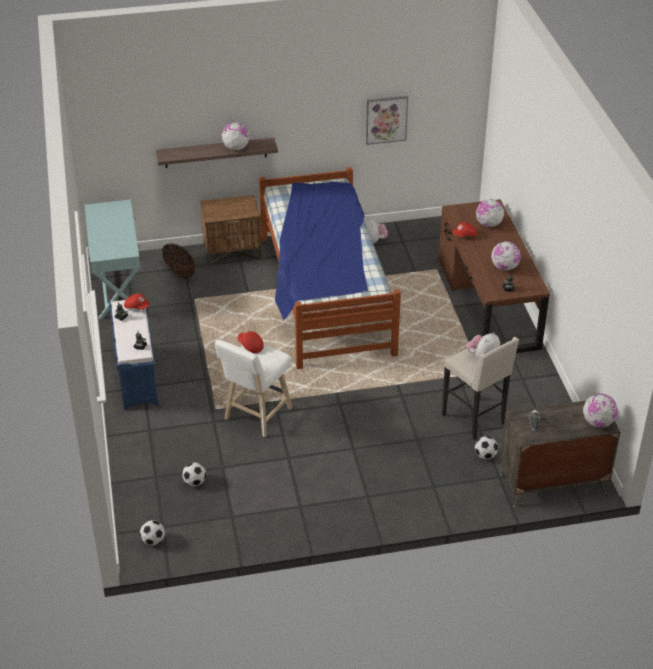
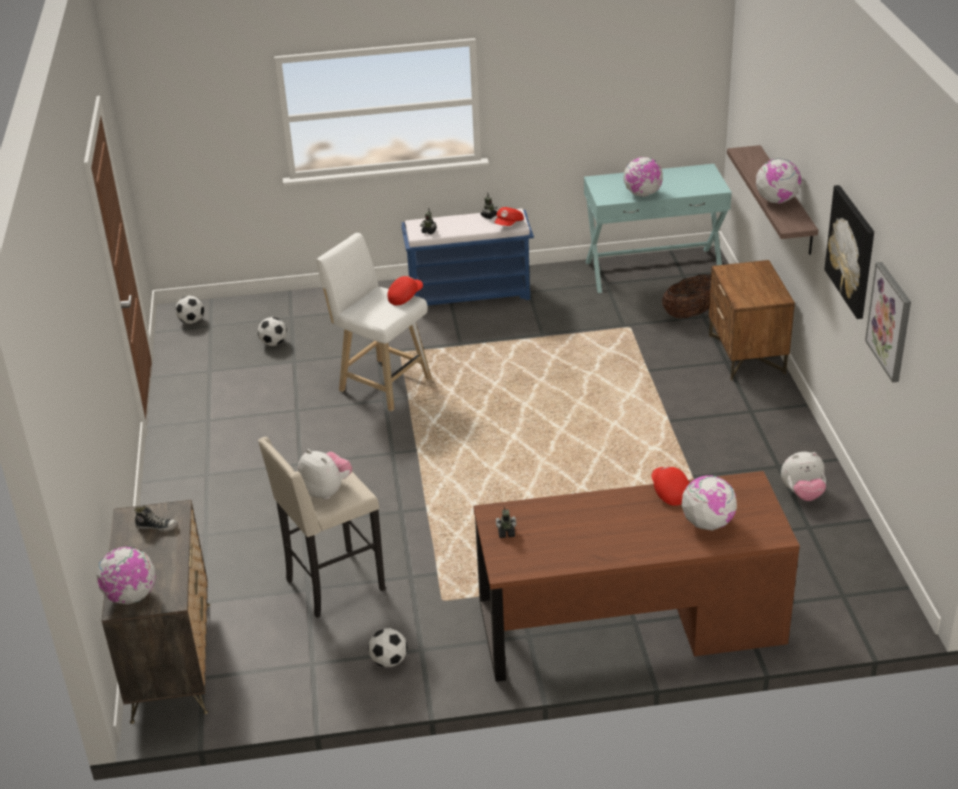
camera: 95 degrees right, 5 degrees down
(324, 294) = (648, 440): bed -> none
(326, 118) = (851, 251): none -> picture
(485, 456) = (251, 591): football -> football (389, 661)
(504, 267) = (570, 533): globe -> globe (642, 194)

